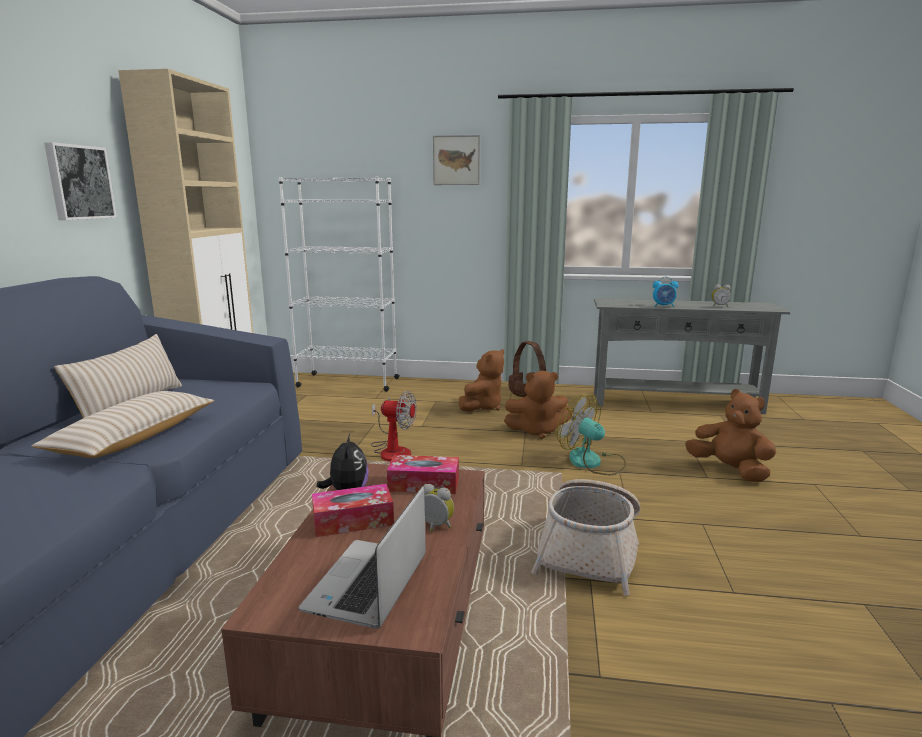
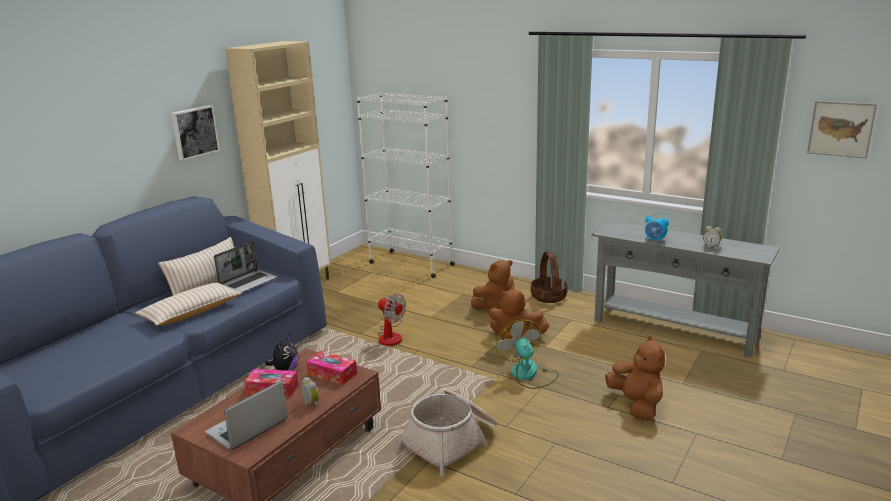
camera: 25 degrees right, 5 degrees up
(202, 394) = (249, 282): none -> laptop
(456, 160) = (500, 84): picture -> picture (841, 129)

